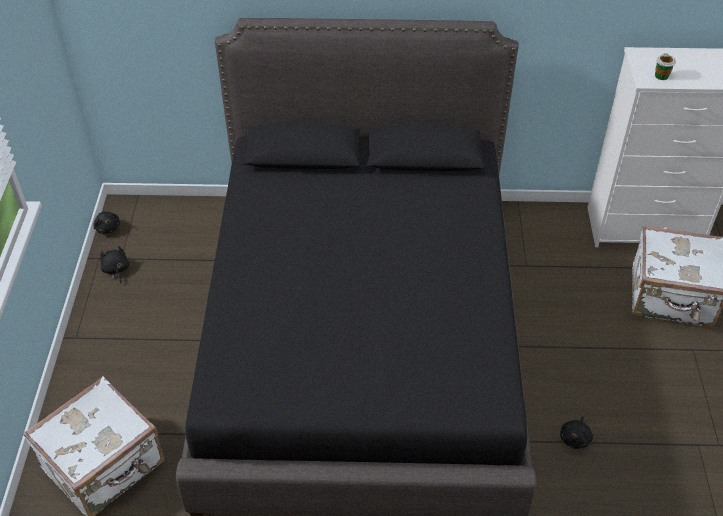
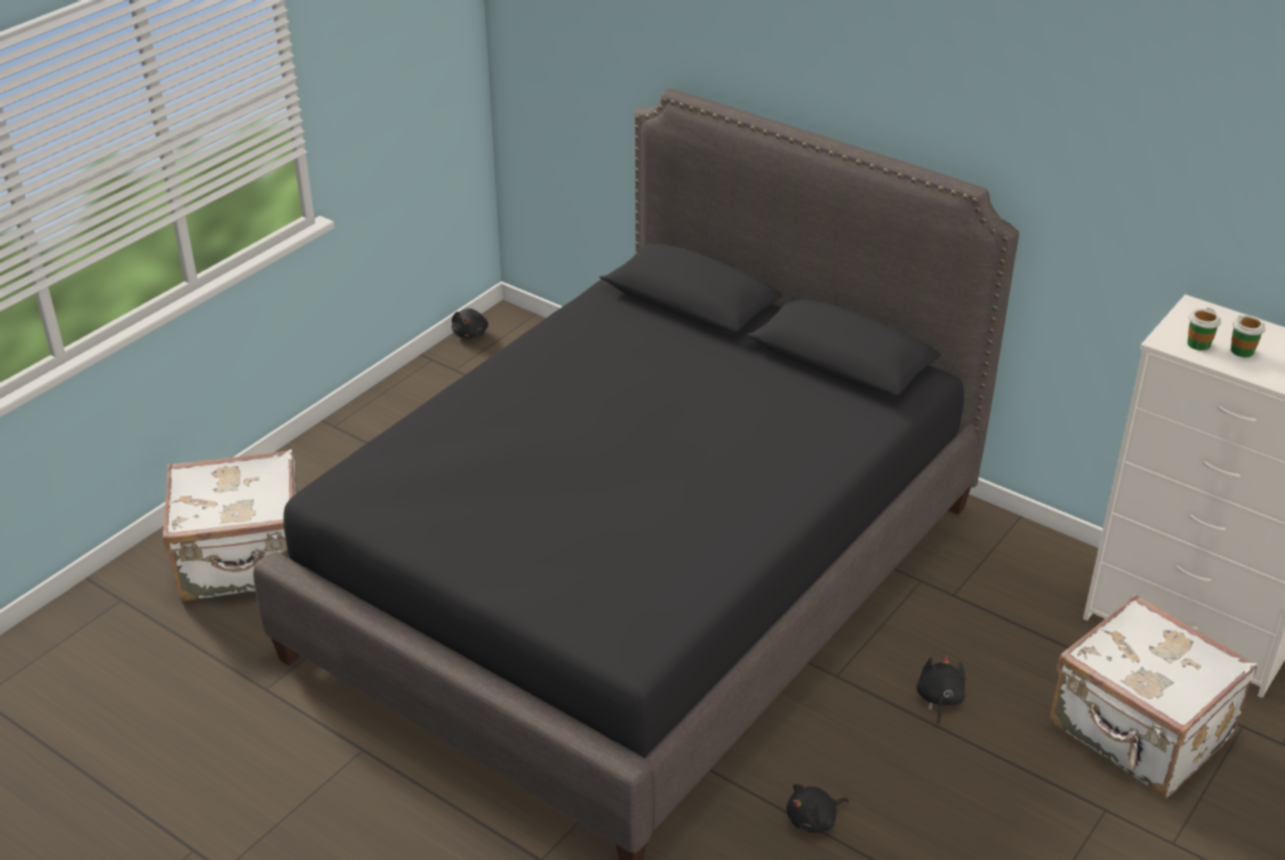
camera: 35 degrees right, 10 degrees down
(116, 270) = (438, 379): black plush toy -> black plush toy (939, 699)
(683, 71) = (1242, 351): none -> cup

